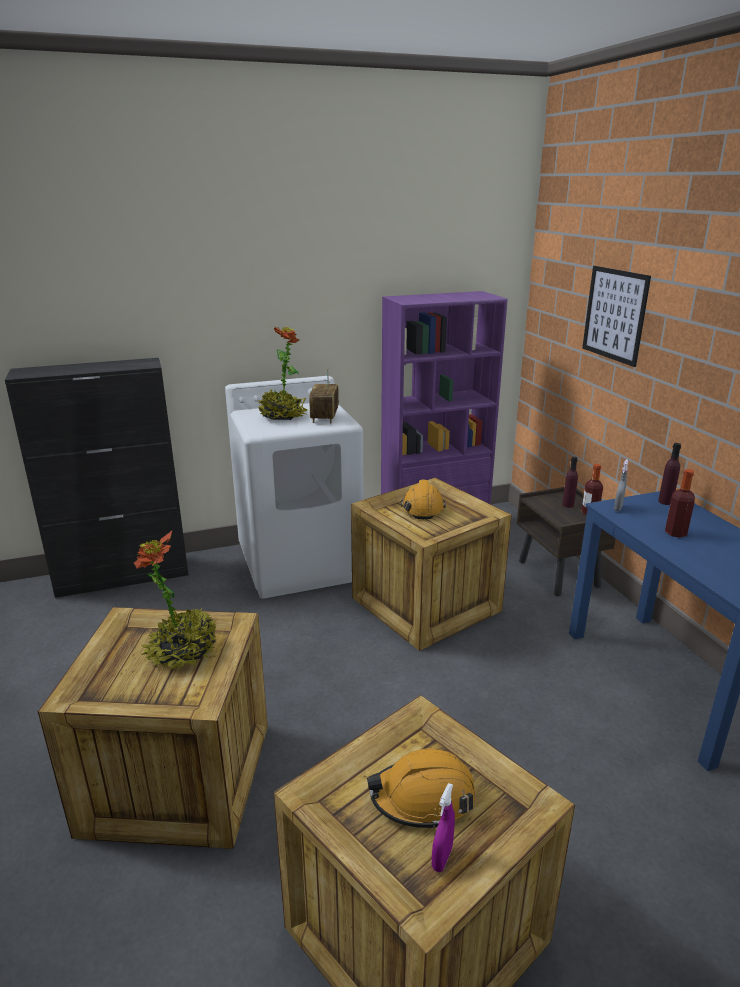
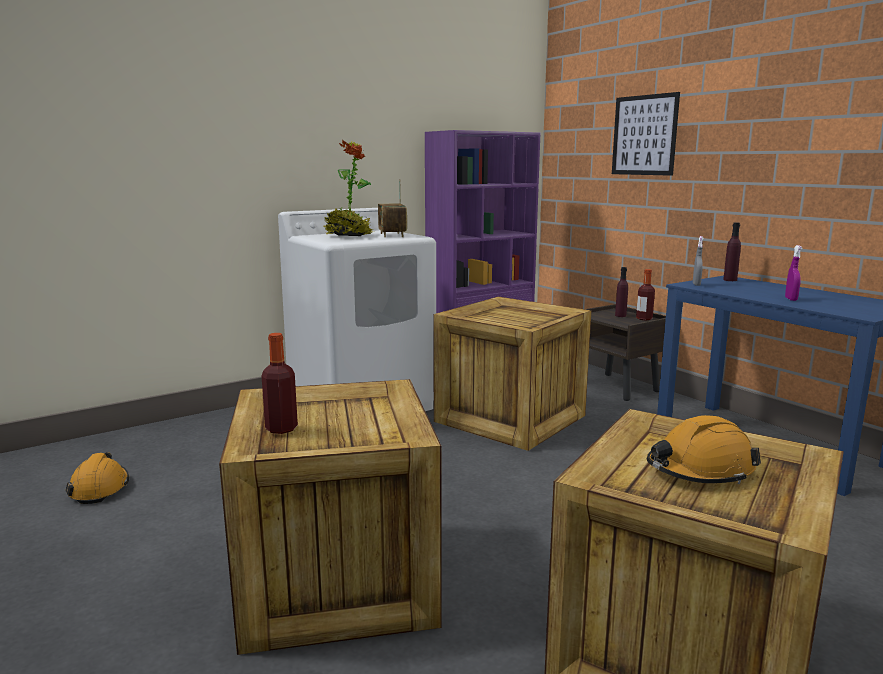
camera: 15 degrees left, 10 degrees down
(124, 576) = (166, 431): black cabinet -> none
(182, 651) = (349, 411): potted plant -> none
(422, 507) = (503, 314): orange hard hat -> orange hard hat (99, 488)
(442, 858) = (763, 501): purple spray bottle -> purple spray bottle (791, 299)
(675, 533) = (759, 292): bottle -> bottle (281, 429)

